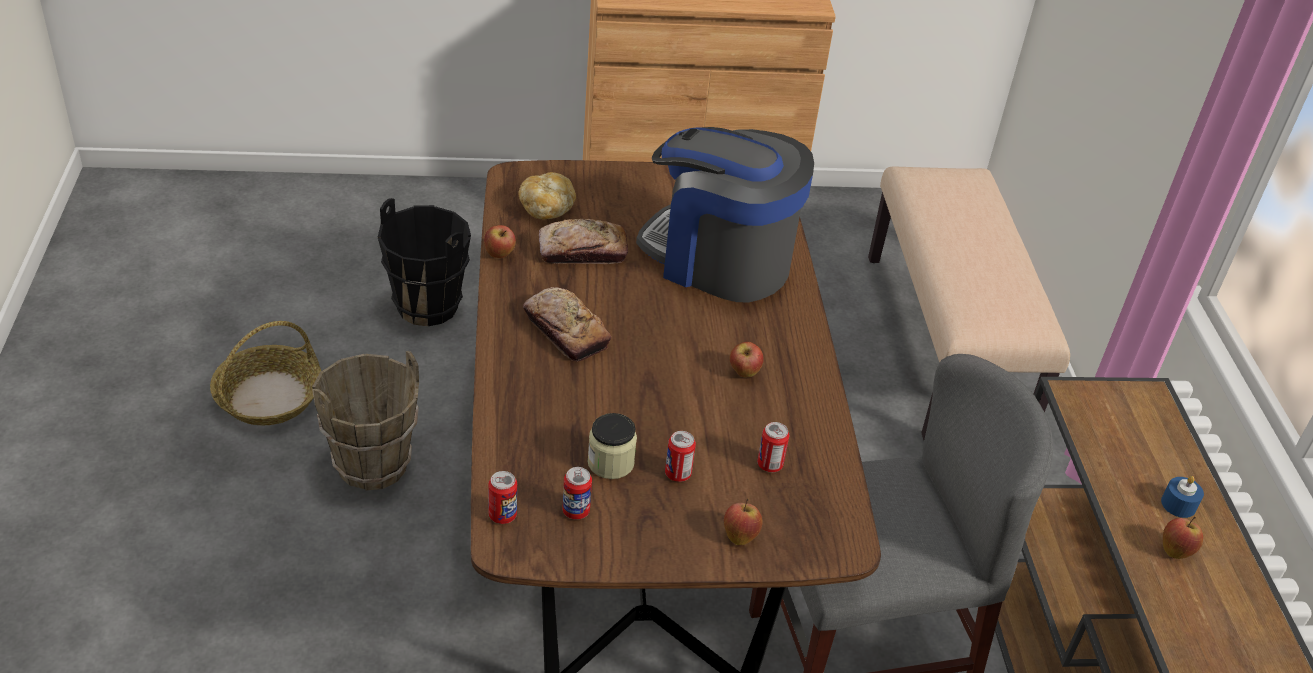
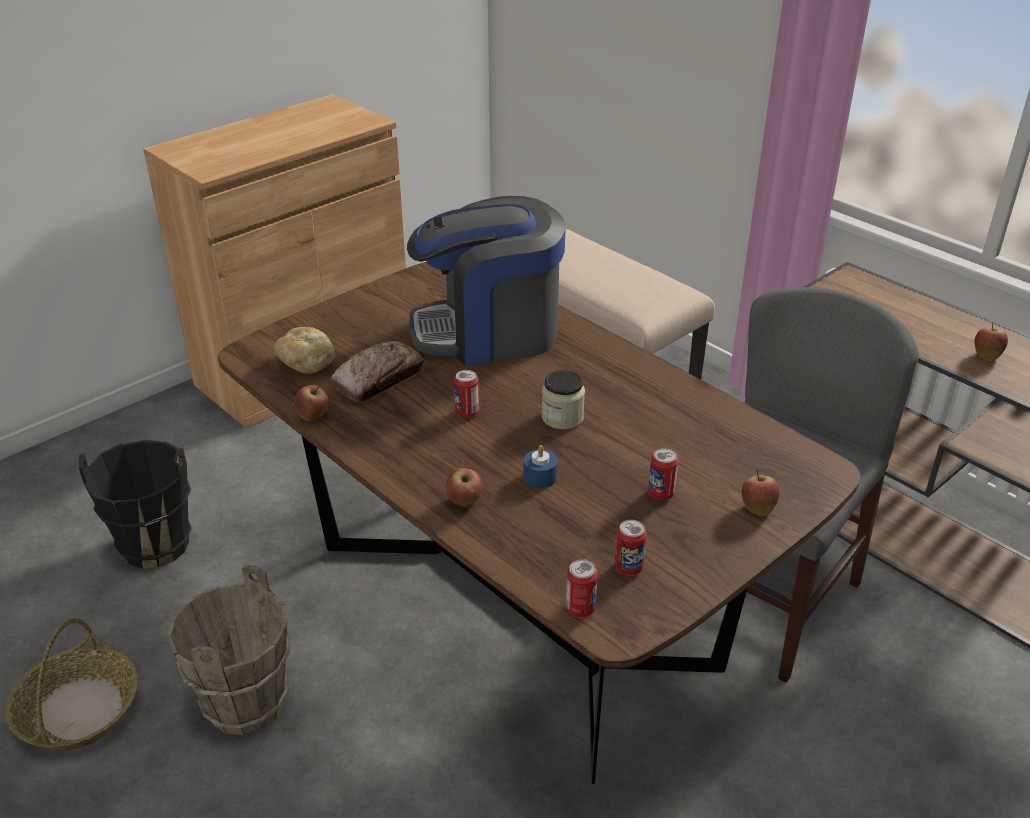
camera: 35 degrees left, 5 degrees down
(566, 331) = (443, 443): bread -> none
(610, 463) = (605, 516): jar -> jar (562, 417)
(744, 373) = (610, 398): apple -> apple (464, 502)
(769, 465) = (710, 448): can -> can (467, 412)
(1178, 504) = (951, 329): blue candle -> blue candle (540, 477)

